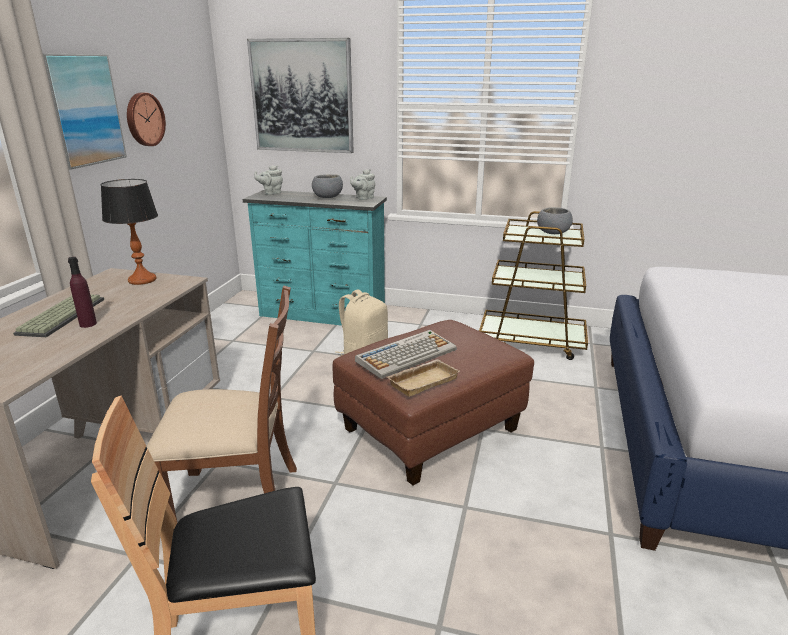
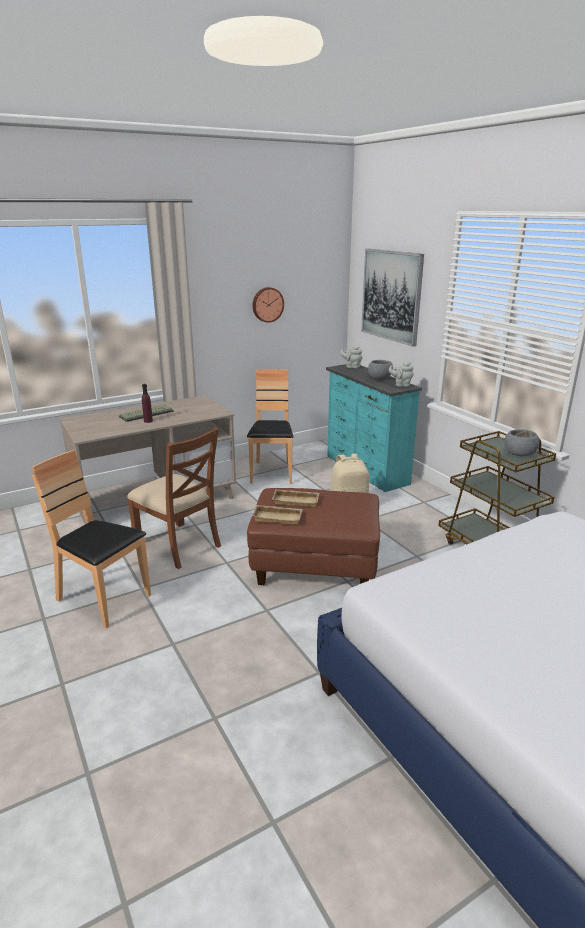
camera: 45 degrees right, 0 degrees up
(83, 110) = (218, 298): picture -> none
(142, 280) = (205, 406): table lamp -> none
(222, 356) = (272, 473): none -> brown chair
(407, 355) = (296, 500): keyboard -> beige tray

